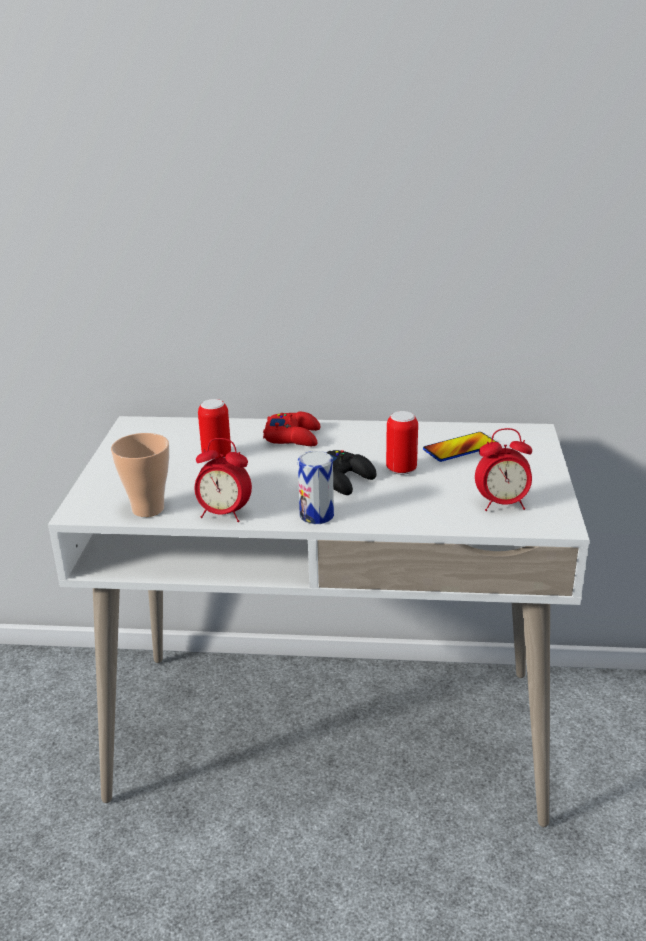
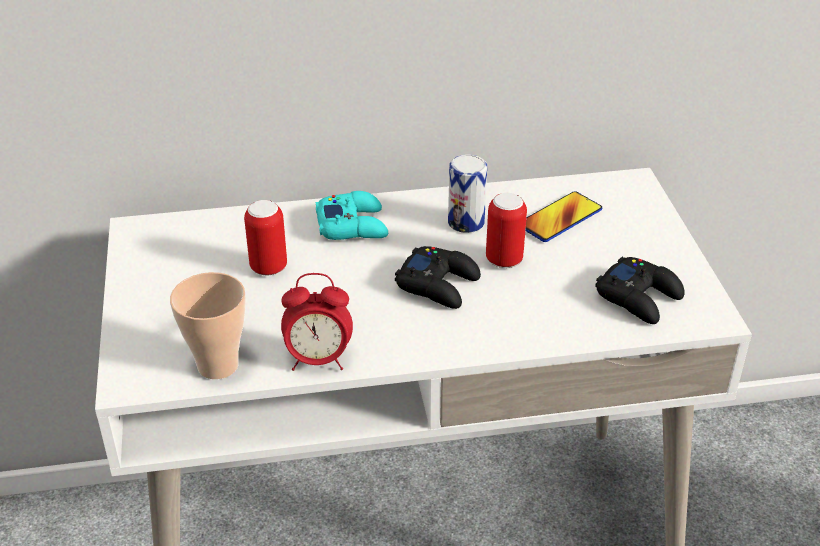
camera: 15 degrees left, 10 degrees up
(293, 437) = (353, 225): red game controller -> turquoise game controller
(316, 515) = (432, 345): can -> can (466, 222)
(502, 504) = (639, 297): alarm clock -> black game controller

